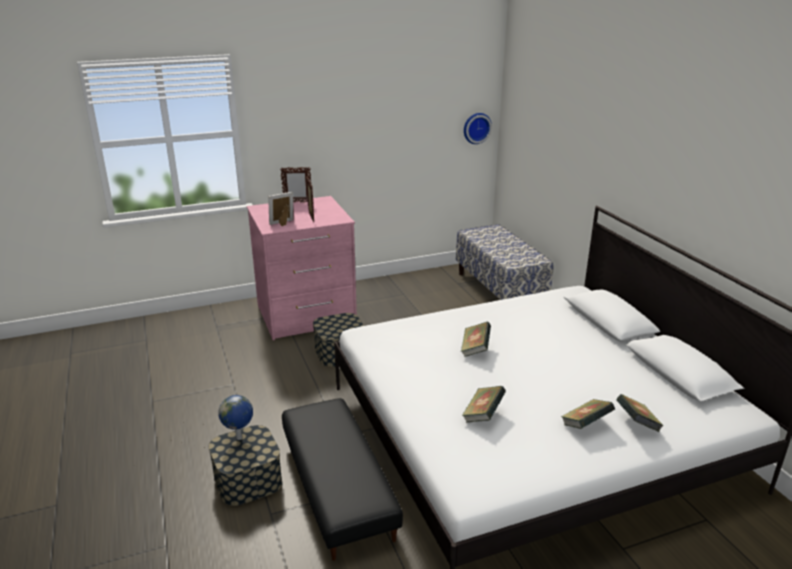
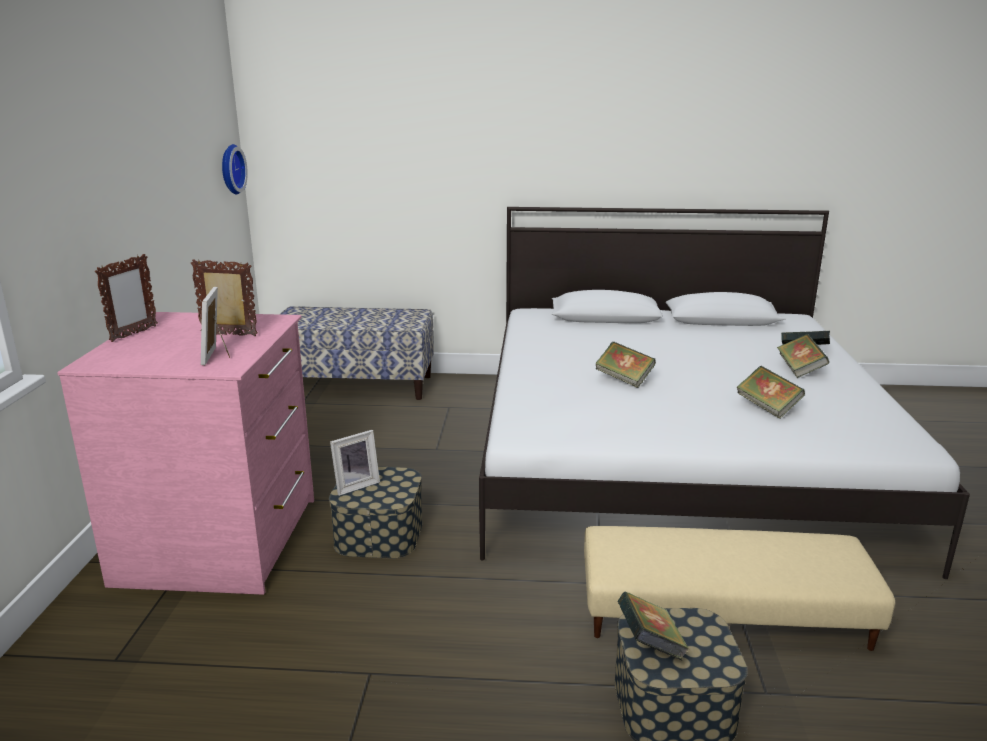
camera: 65 degrees left, 5 degrees down
(239, 438) = (650, 645): globe -> book
(335, 320) = (355, 485): none -> picture frame
(338, 487) = (723, 611): black ottoman -> beige ottoman

